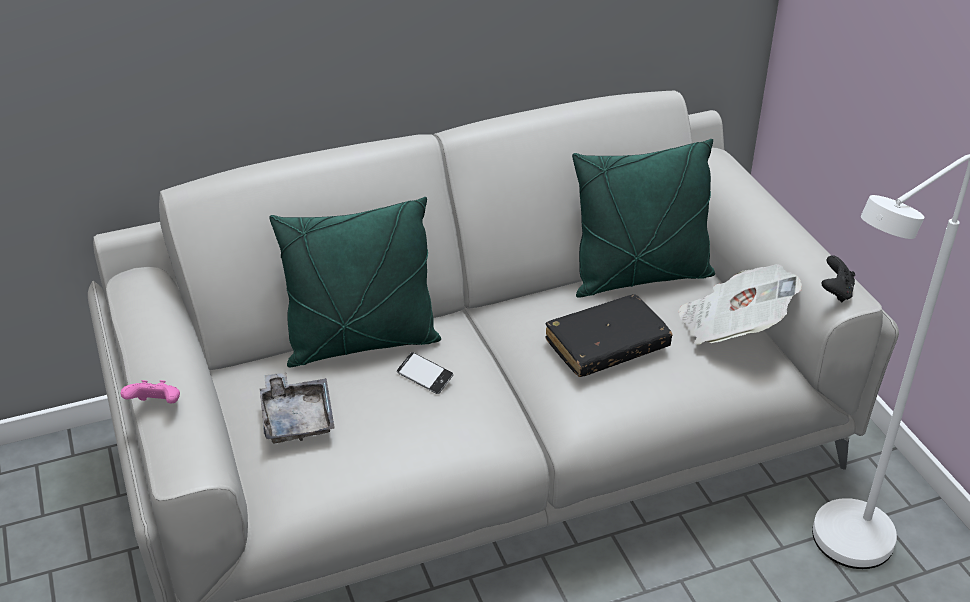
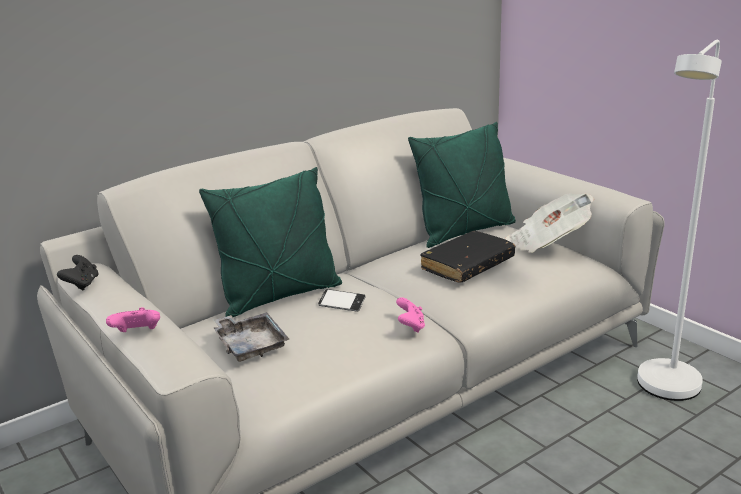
camera: 15 degrees left, 15 degrees down
(490, 432) = (410, 326): none -> pink game controller
(836, 292) = (617, 196): black game controller -> black game controller (82, 284)

